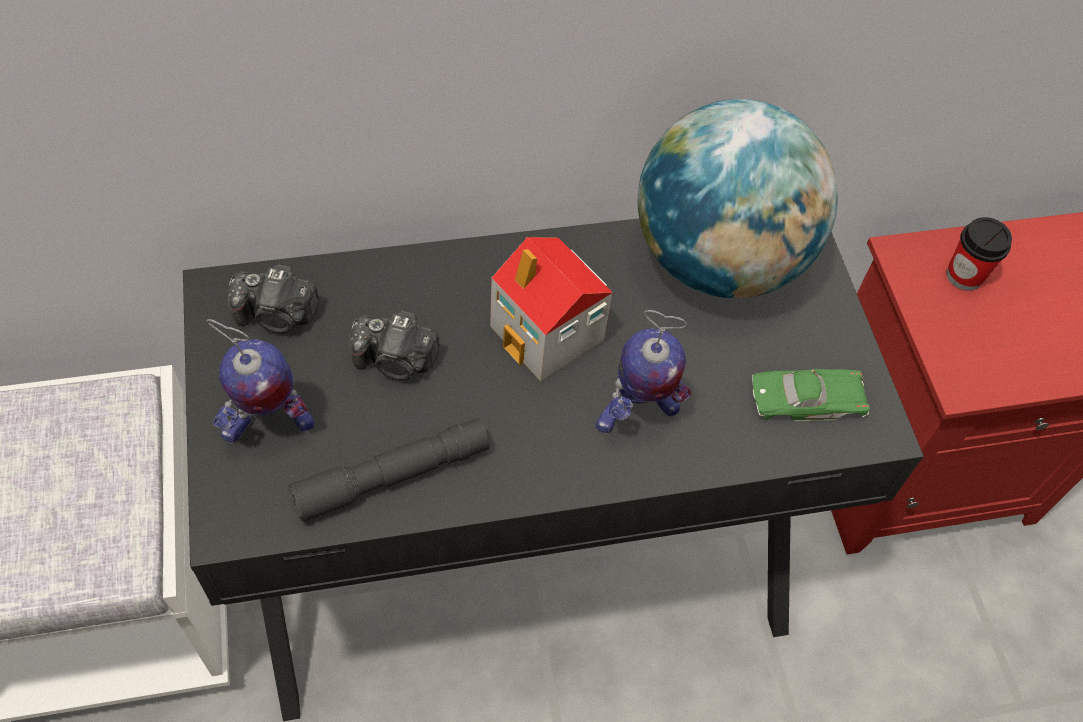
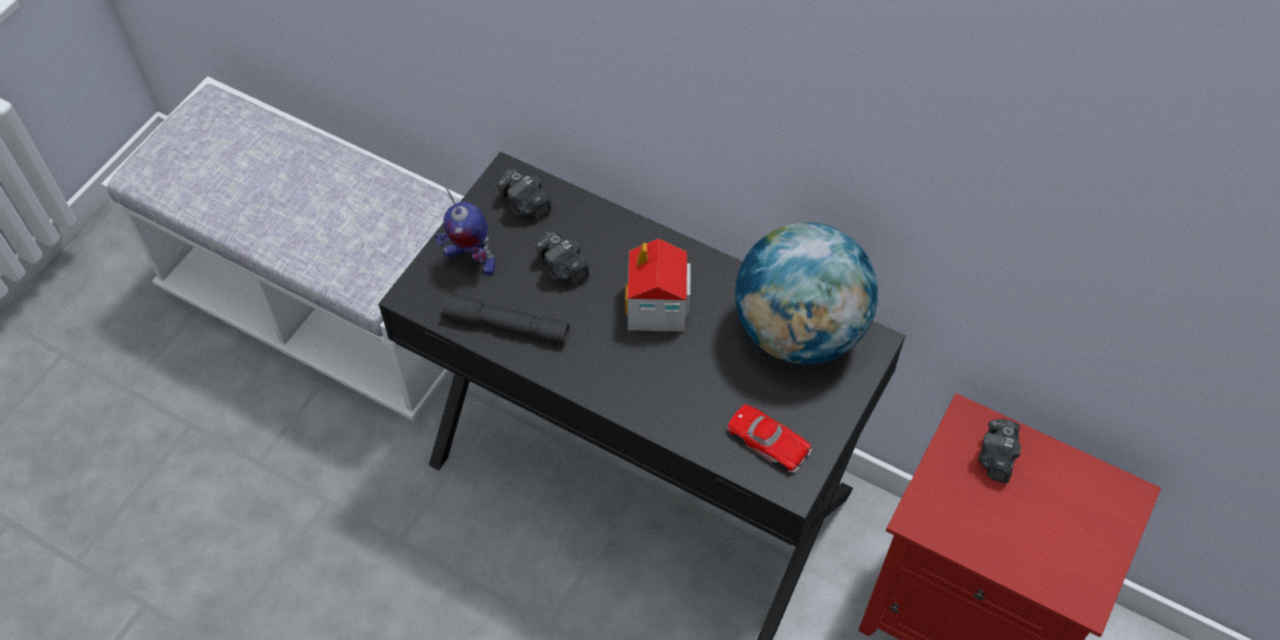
camera: 45 degrees right, 0 degrees up
(635, 414) = (662, 381): toy robot -> none
(807, 399) = (768, 441): green toy car -> red toy car
(964, 276) = (996, 458): cup -> camera

